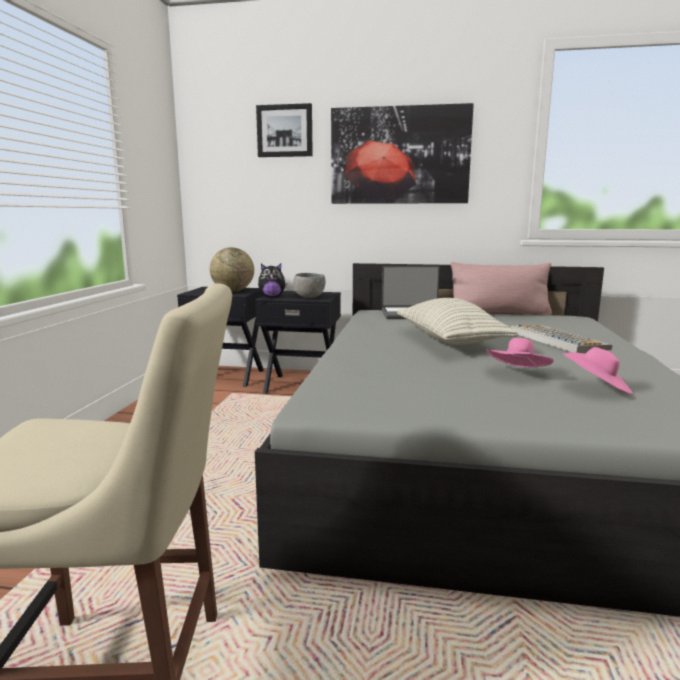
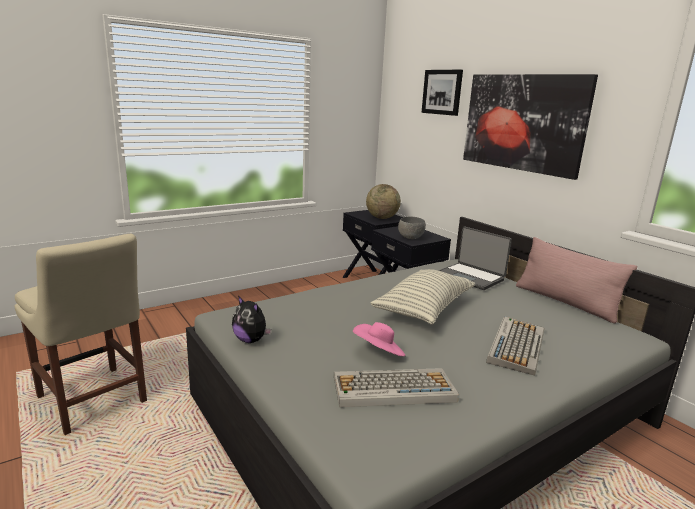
camera: 45 degrees right, 5 degrees up
(272, 297) = (388, 230): plush toy -> plush toy (251, 340)
(596, 388) = (392, 389): pink hat -> keyboard

